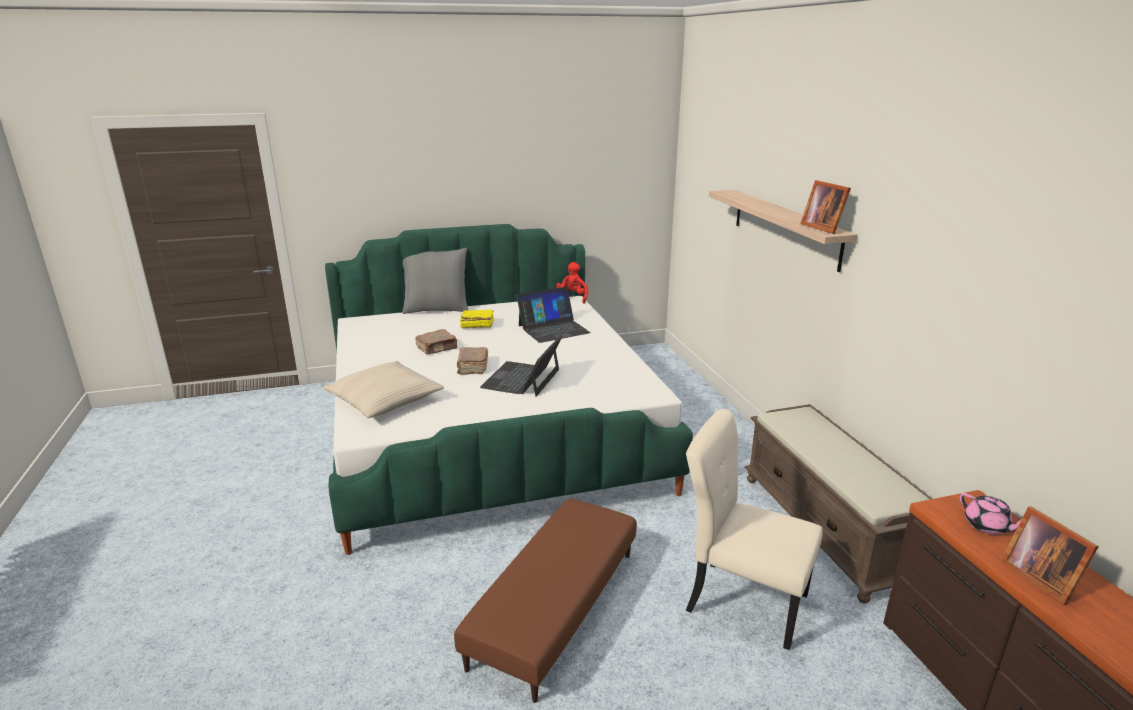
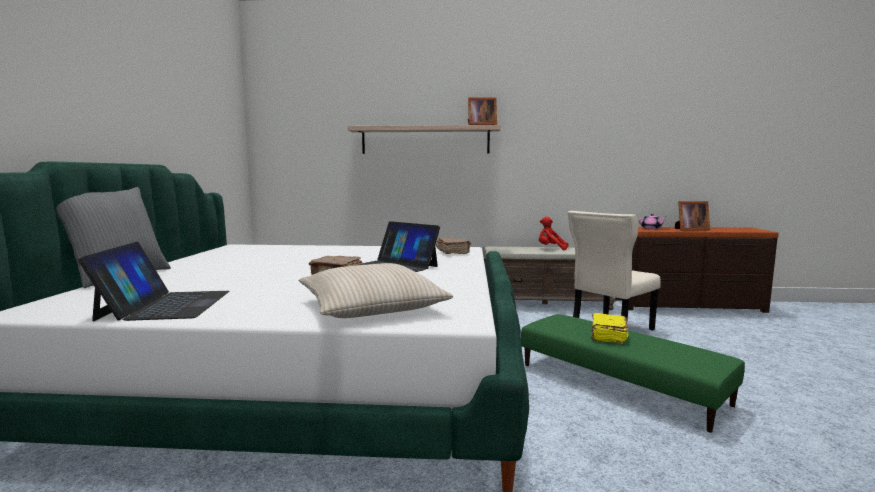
camera: 70 degrees left, 15 degrees down
(437, 348) = (254, 283): brown book -> brown book (453, 252)
(477, 325) = (219, 269): yellow book -> yellow book (608, 336)
(553, 329) = (293, 254): laptop -> laptop (165, 305)
(556, 608) = (620, 383): brown ottoman -> green ottoman
(572, 298) = (230, 245): red plush toy -> red plush toy (551, 249)

